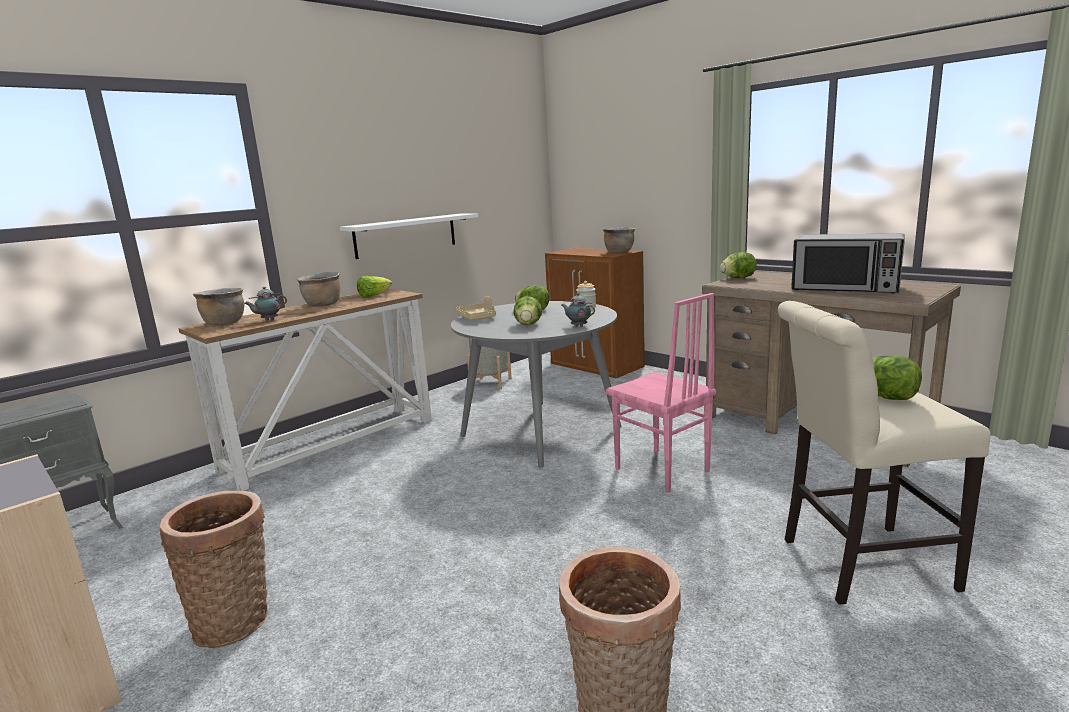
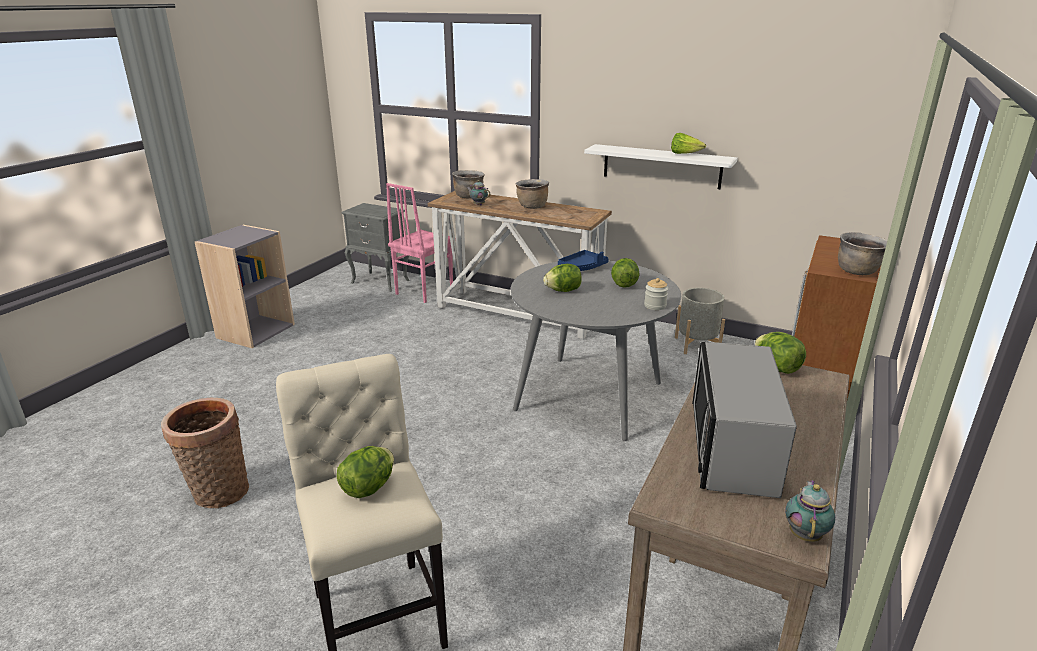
camera: 70 degrees right, 10 degrees up
(236, 620) = (306, 353): basket -> none
(374, 296) = (572, 214): lettuce -> lettuce (684, 154)
(478, 318) = (583, 267): beige tray -> blue tray
(578, 326) = (564, 312): teapot -> teapot (805, 534)
(661, 471) = (531, 478): pink chair -> pink chair (423, 291)

